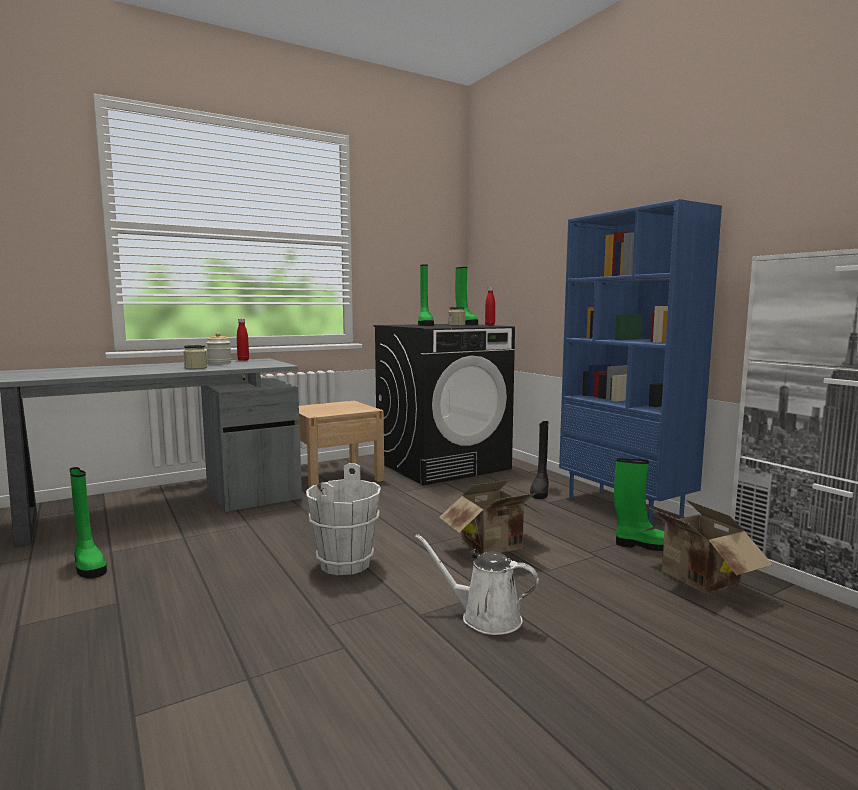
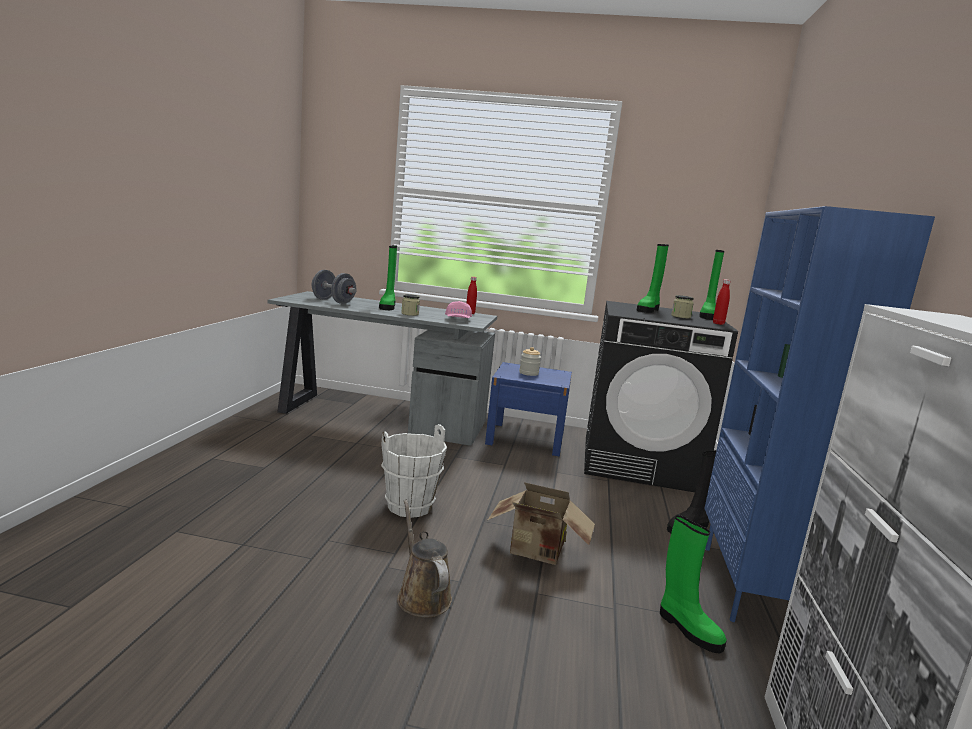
camera: 40 degrees right, 5 degrees up
(70, 372) = (333, 301): none -> grey dumbbell
(88, 566) = (287, 439): green boot -> green boot (388, 307)
(219, 363) = (442, 313): jar -> jar (528, 373)
(255, 364) = (458, 320): none -> pink cap
(335, 477) = (525, 438): beige nightstand -> blue nightstand
(485, 617) = (422, 595): white watering can -> brown watering can
(697, 581) = (670, 691): cardboard box -> none

